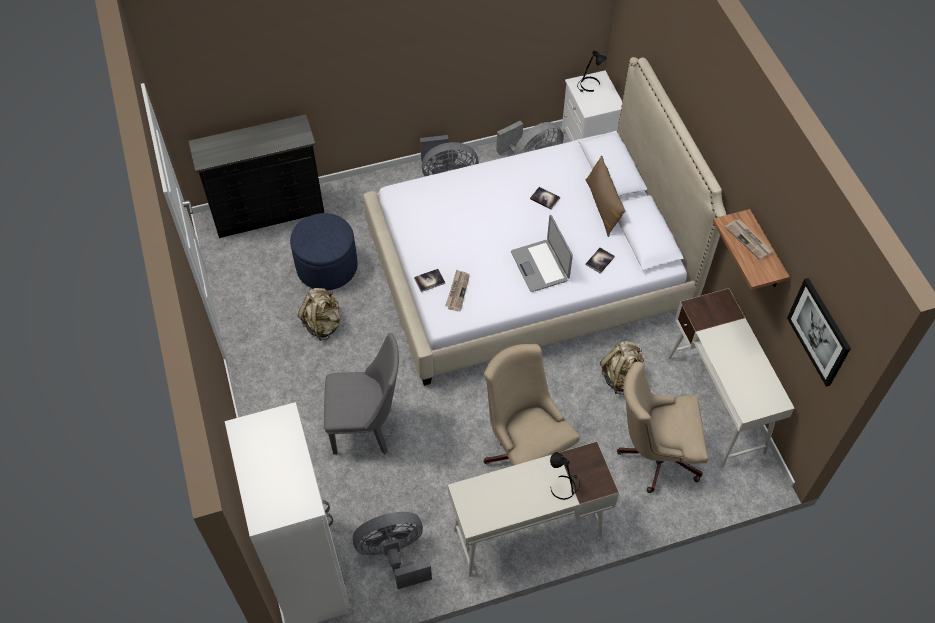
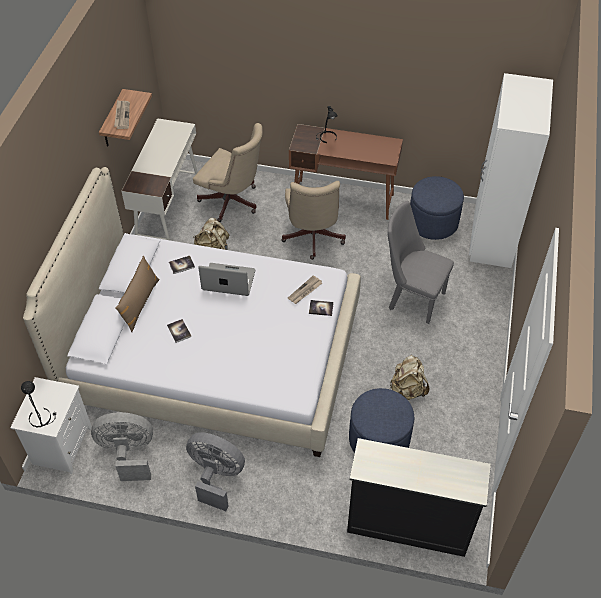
camera: 150 degrees left, 5 degrees down
(394, 554) = (433, 222): grey fan -> blue ottoman
(527, 532) = (343, 199): white desk -> brown desk
(540, 266) = (228, 281): laptop -> laptop turned 90 degrees counterclockwise
(819, 332) = (138, 62): picture -> none

